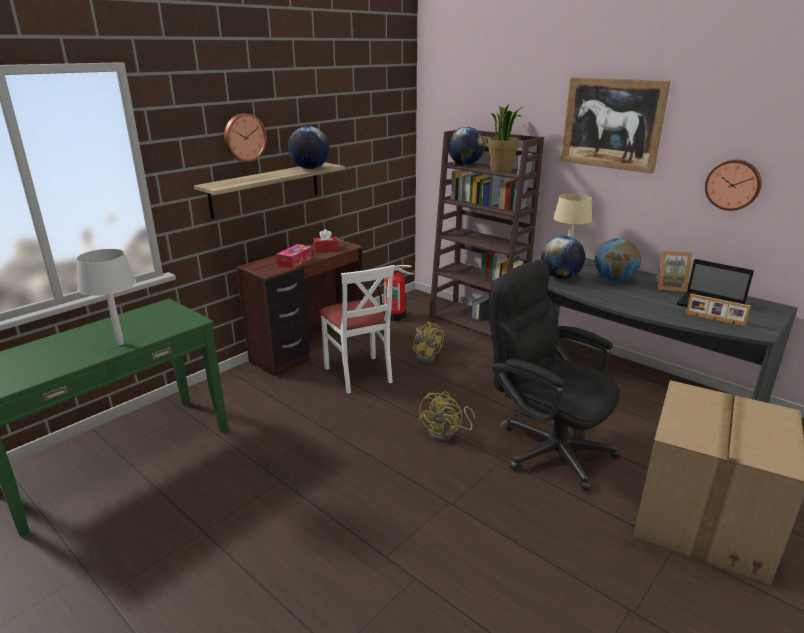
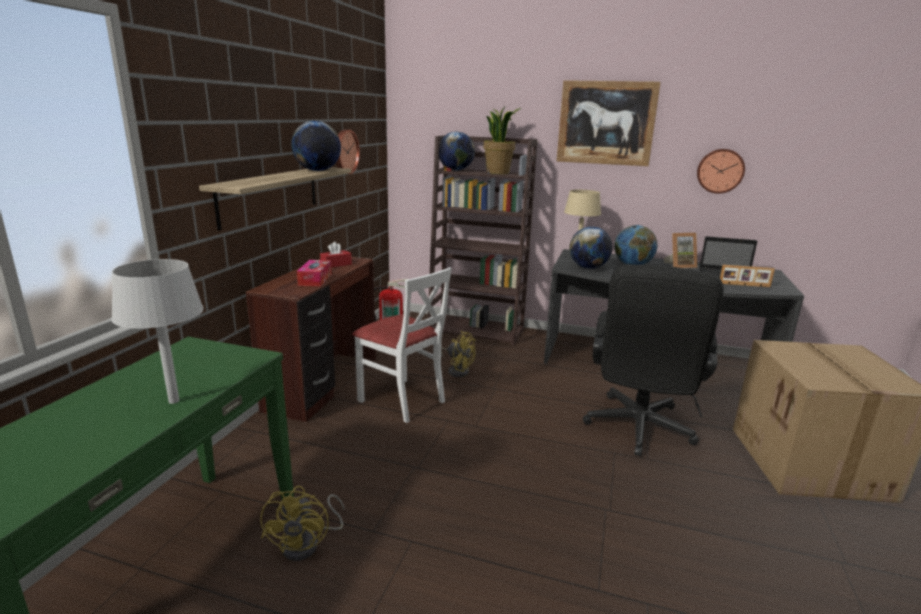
camera: 25 degrees left, 5 degrees down
(244, 137) = (248, 129): wall clock -> wall clock (344, 152)
(447, 433) = (542, 440): yellow fan -> yellow fan (308, 544)
(545, 446) = (637, 430): black office chair -> black office chair turned 90 degrees counterclockwise

